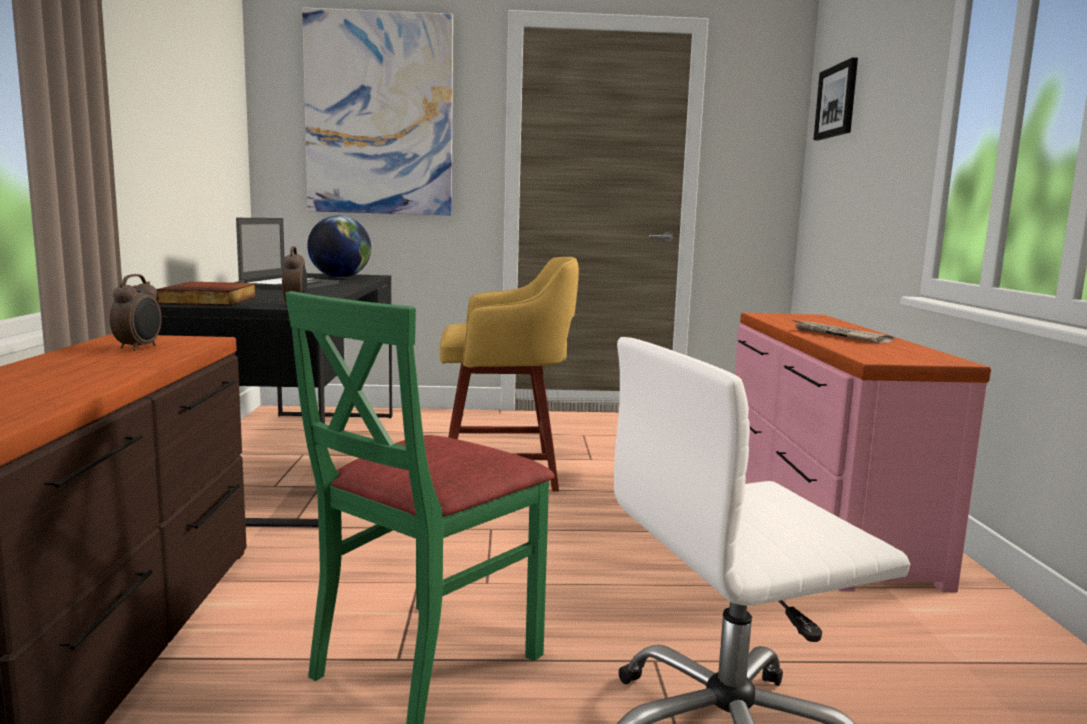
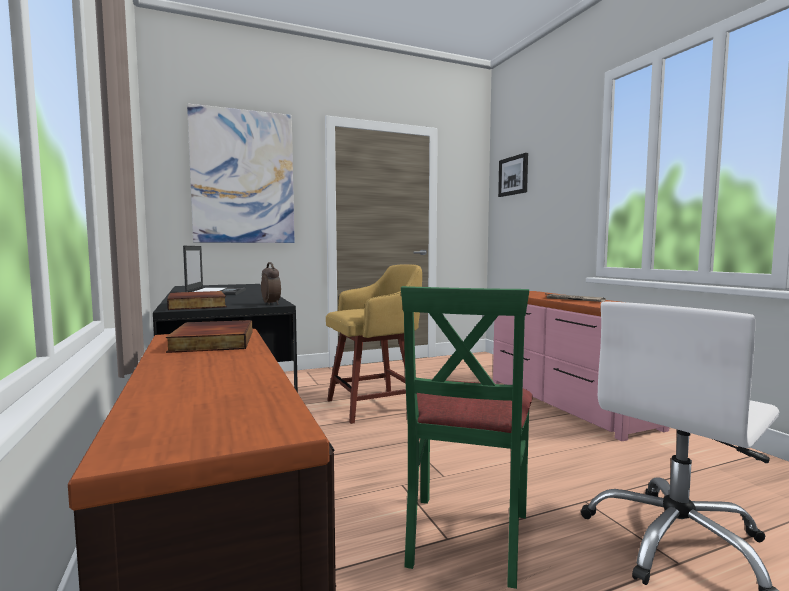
camera: 20 degrees left, 5 degrees down
(140, 348) = (211, 341): alarm clock -> book
(340, 277) = (232, 286): globe -> none

